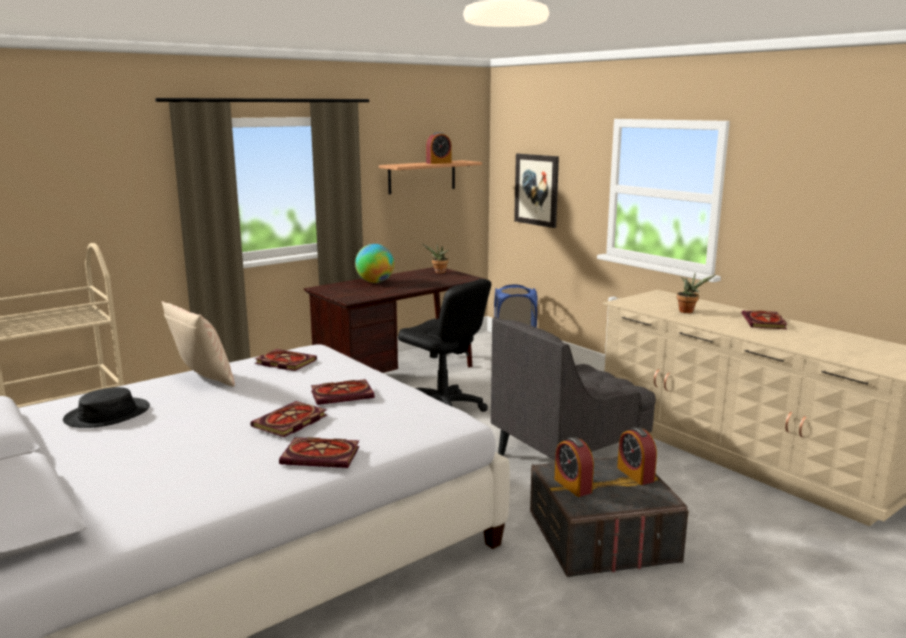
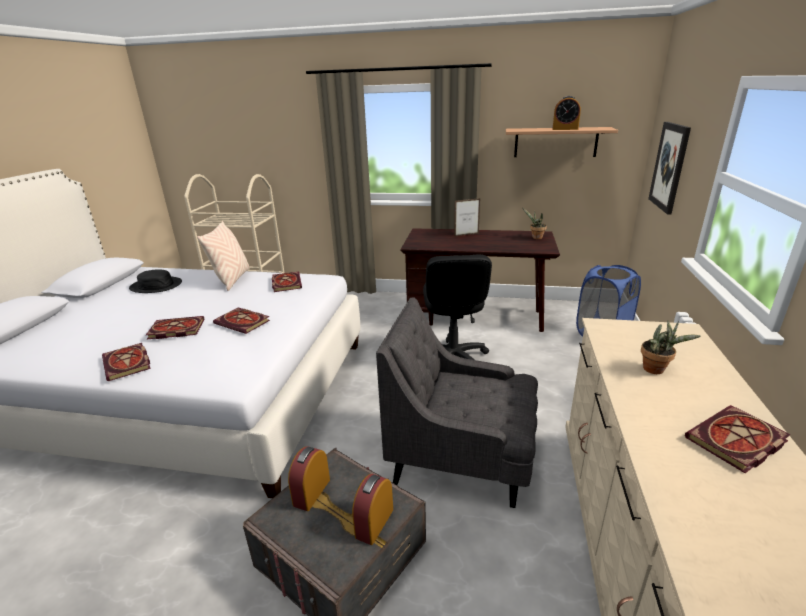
camera: 50 degrees right, 10 degrees up
(375, 282) = (466, 235): globe -> picture frame

